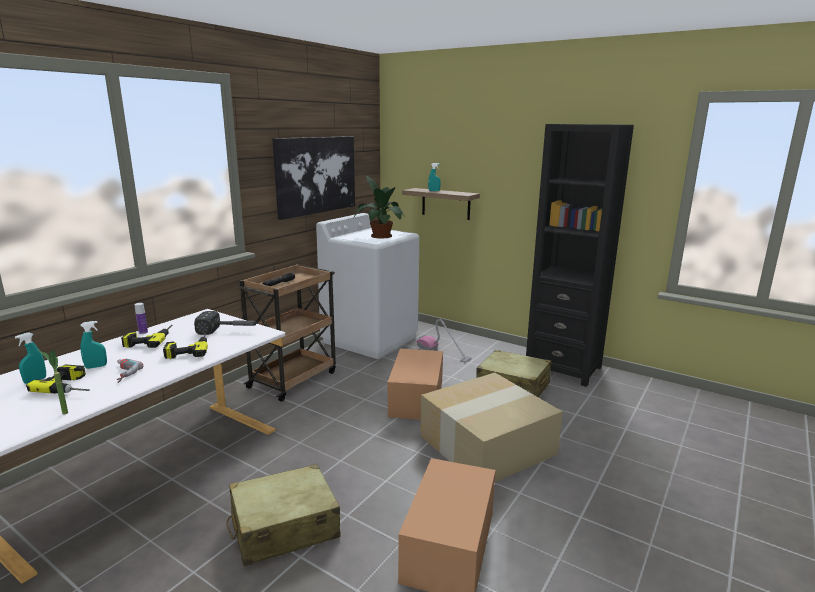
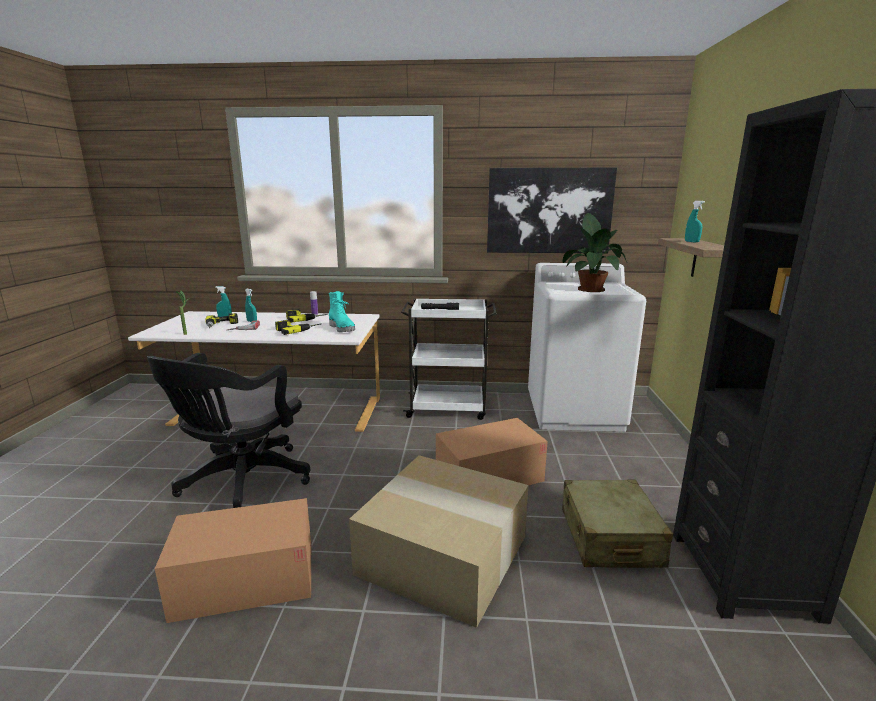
camera: 60 degrees right, 0 degrees up
(230, 330) = (342, 328): hammer -> turquoise boot
(284, 527) = (241, 483): beige suitcase -> black office chair
(294, 379) = (448, 408): brown cart -> white cart
(443, 352) = (617, 459): vacuum cleaner -> none

